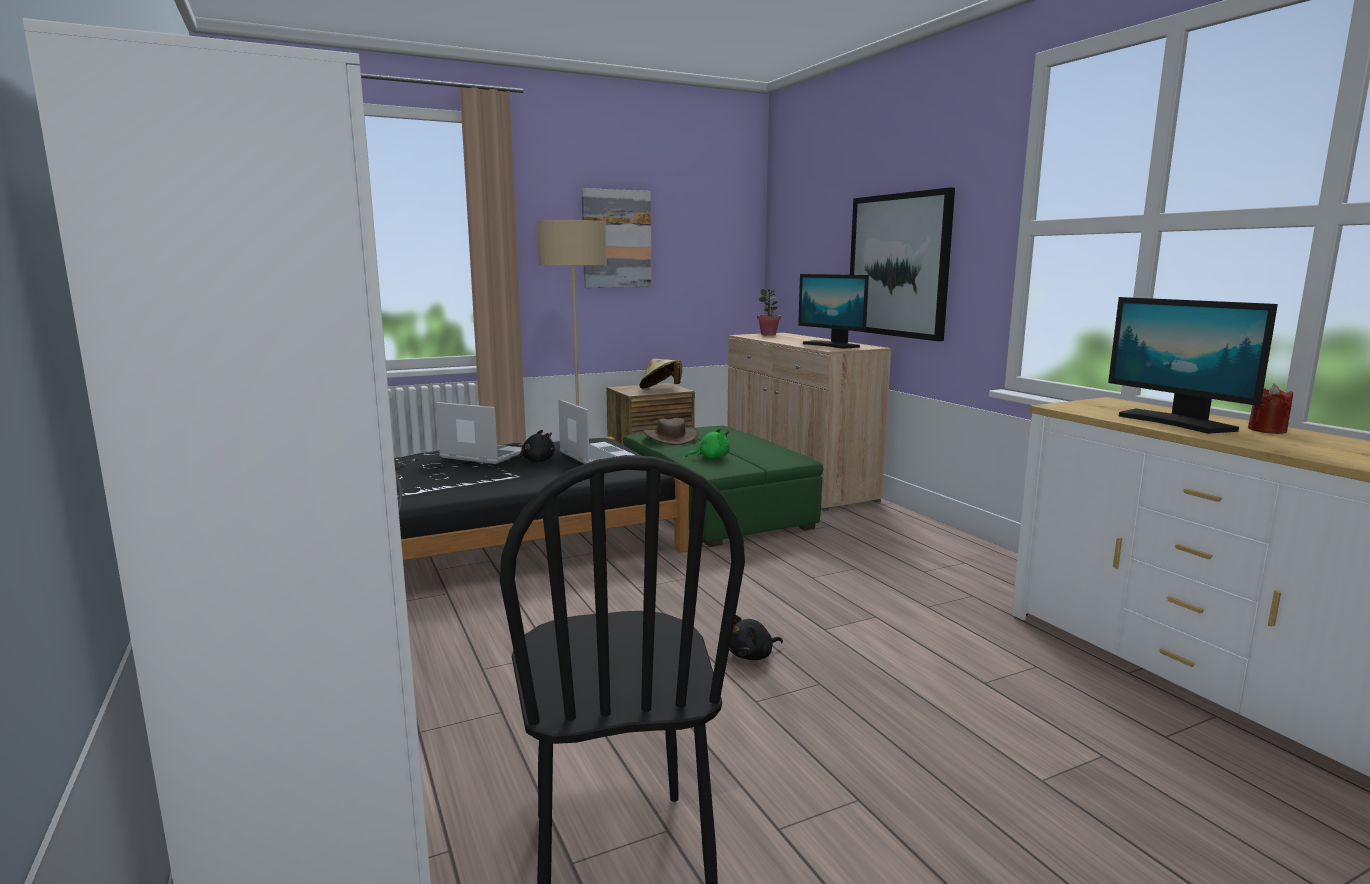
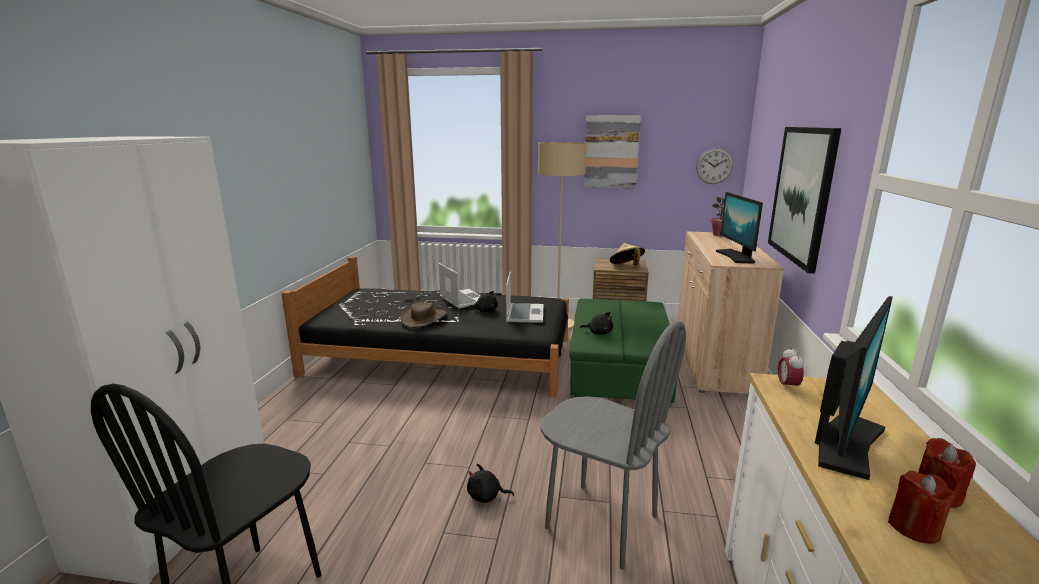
camera: 35 degrees right, 5 degrees up
(670, 437) = (600, 308): brown hat -> brown hat (424, 318)
(711, 458) = (598, 333): green plush toy -> black plush toy
(734, 257) = (714, 166): none -> wall clock
(892, 634) = (601, 522): none -> grey chair
(1073, 407) = (787, 386): none -> alarm clock
(1176, 422) = (846, 443): monitor -> monitor turned 150 degrees counterclockwise
(1293, 443) = (914, 527): none -> red candle

